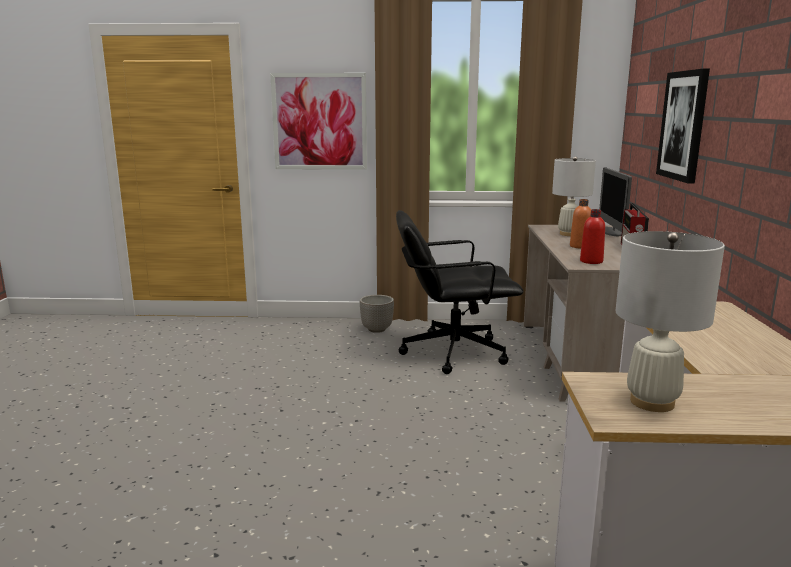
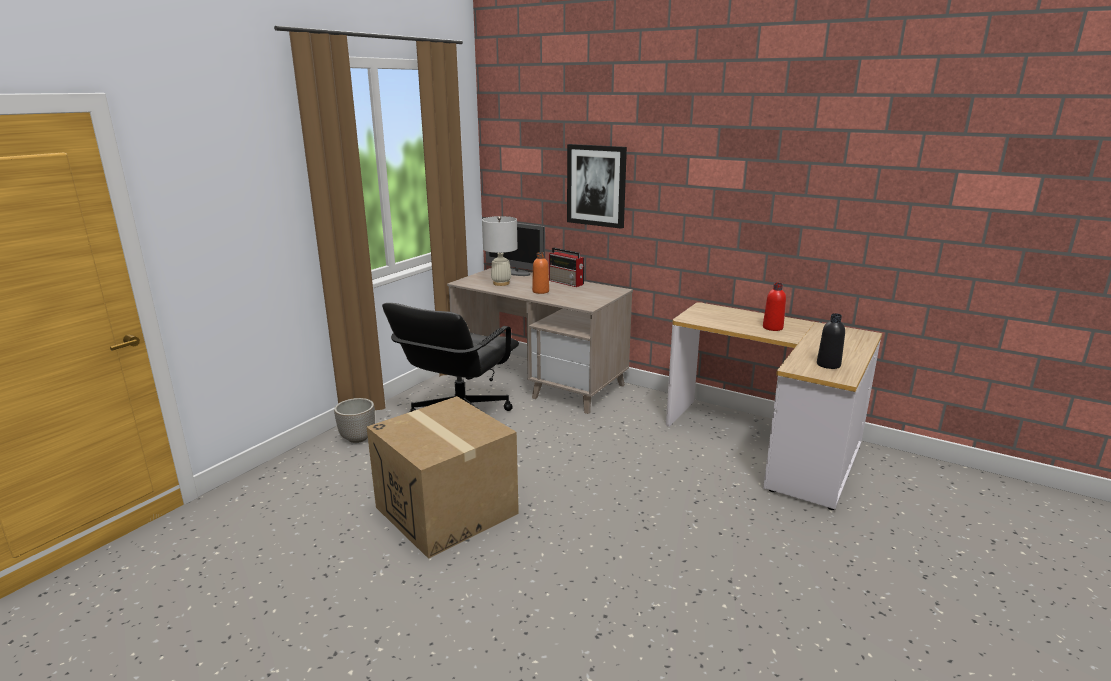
camera: 60 degrees left, 5 degrees up
(314, 390) = (447, 510): none -> cardboard box
(319, 122) = (238, 220): picture -> none
(591, 261) = (583, 301): red bottle -> red bottle (772, 328)
(652, 402) = (828, 365): white table lamp -> black bottle

